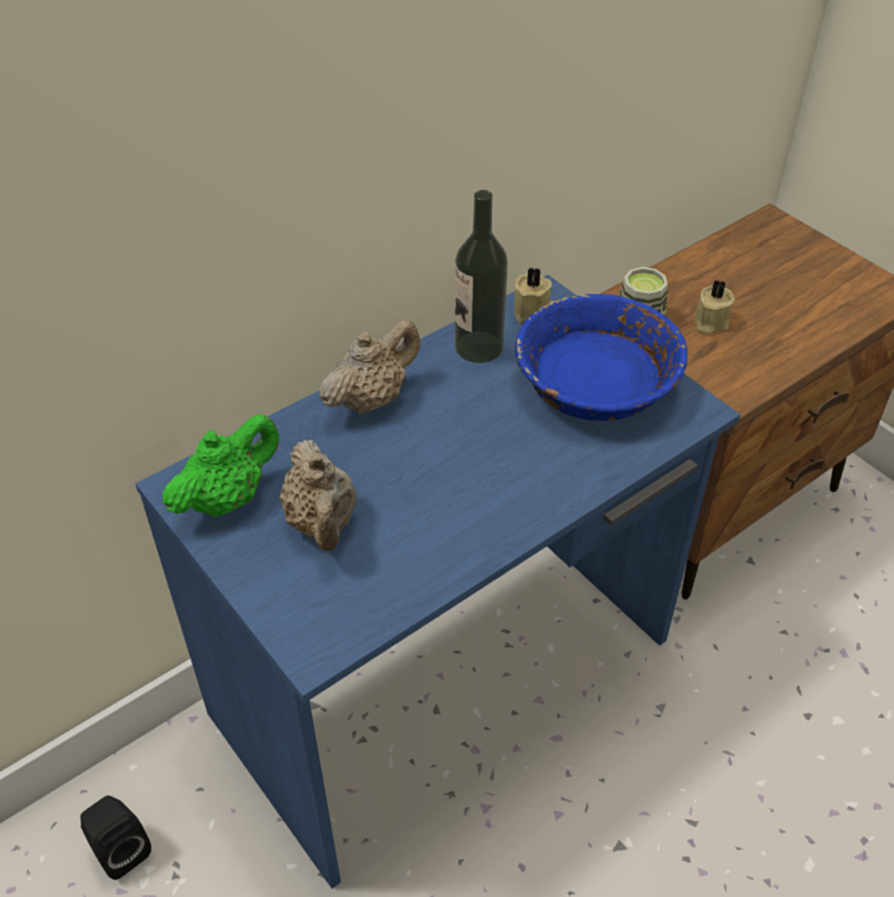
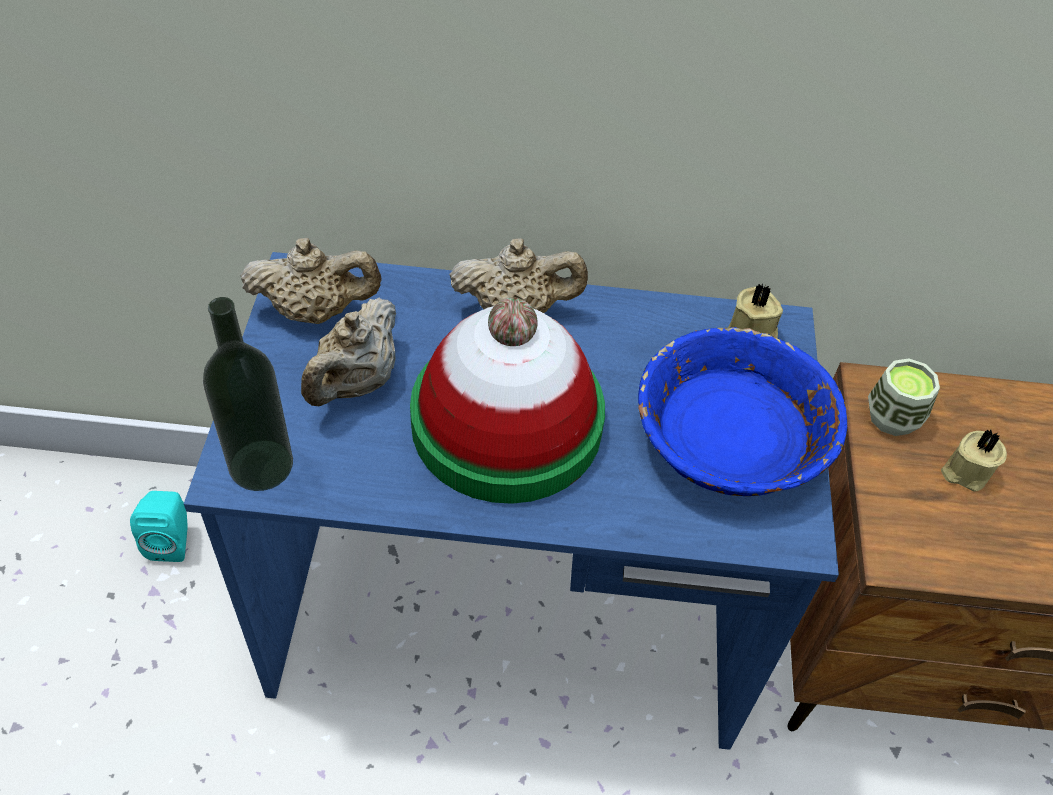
camera: 40 degrees right, 5 degrees up
(120, 849) = (172, 541): black speaker -> turquoise speaker
(228, 498) = (316, 311): green teapot -> beige teapot
(456, 472) = (506, 423): none -> hat
(479, 347) = (662, 330): bottle -> bottle (261, 465)

